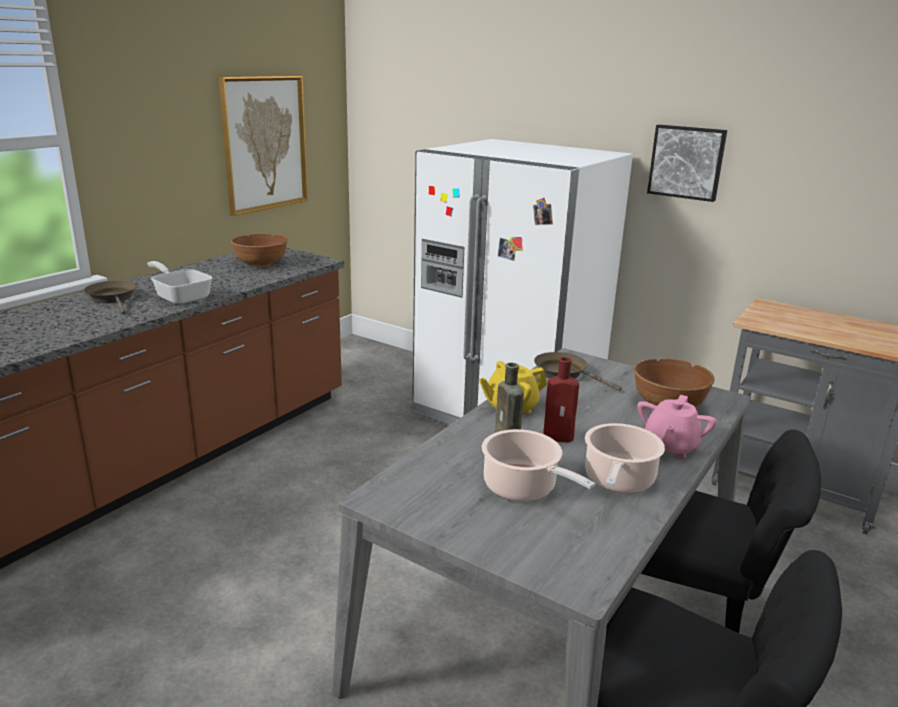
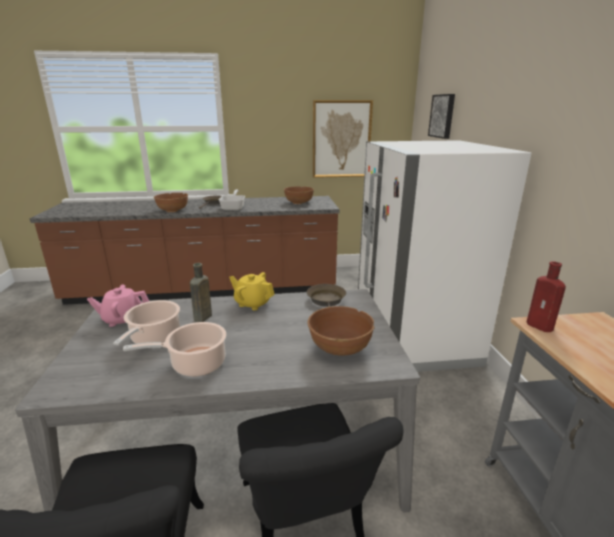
camera: 50 degrees right, 0 degrees up
(73, 331) = (172, 210): none -> brown bowl
(560, 437) = (232, 328): red bottle -> red bottle (541, 327)
(670, 447) = (269, 368): pink teapot -> pink teapot (123, 319)
(687, 162) = (571, 162): picture -> picture (443, 116)

